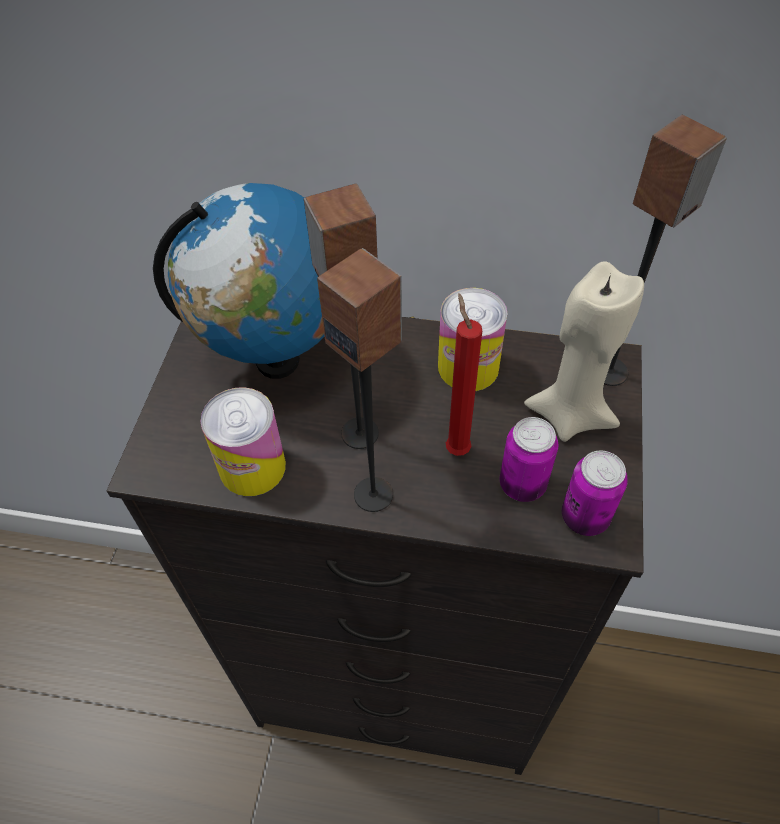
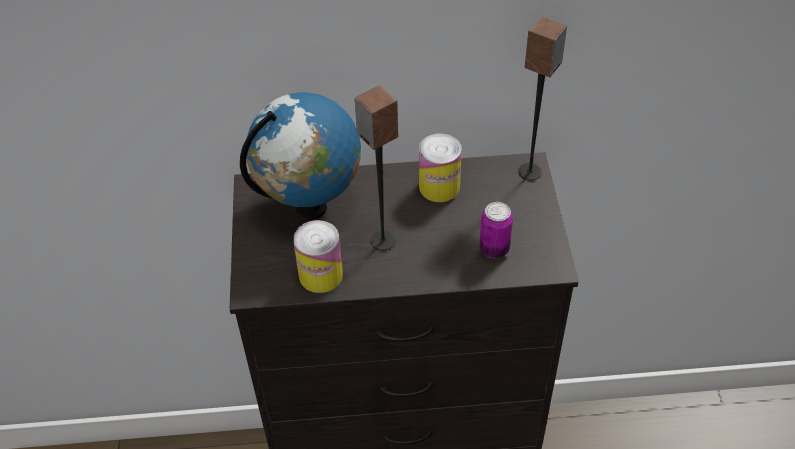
camera: 15 degrees left, 5 degrees down
(374, 494) = (404, 274): speaker -> none
(456, 447) = (446, 236): red candle -> none
(570, 414) = (512, 202): beige candle -> none
(584, 517) = (536, 259): can -> none

